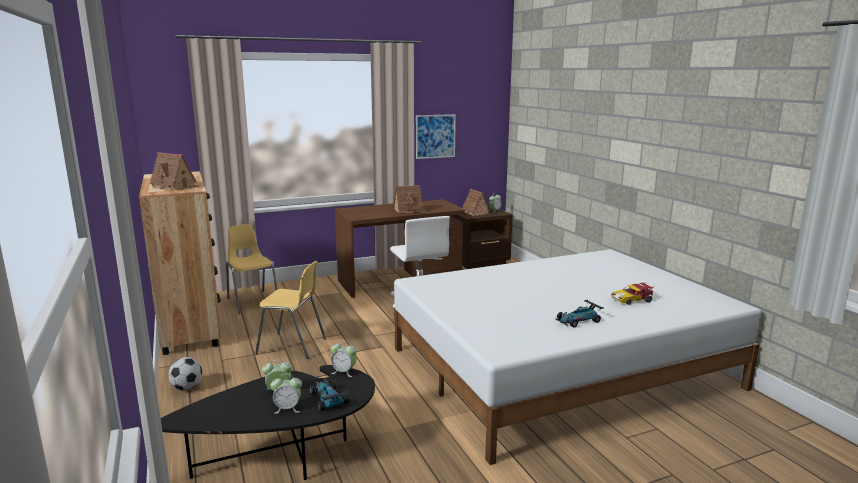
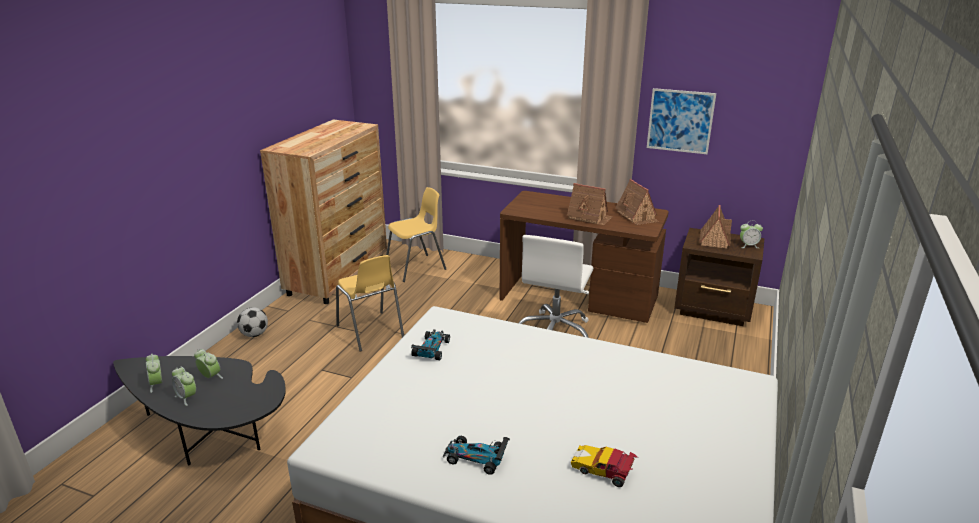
camera: 45 degrees right, 10 degrees up
(175, 186) = (307, 144): toy house -> toy house (636, 216)
(252, 301) = (416, 268): yellow chair -> yellow chair turned 45 degrees clockwise
(328, 399) = (219, 406): toy car -> toy car (431, 349)
(344, 372) = (273, 386): alarm clock -> alarm clock (157, 384)

